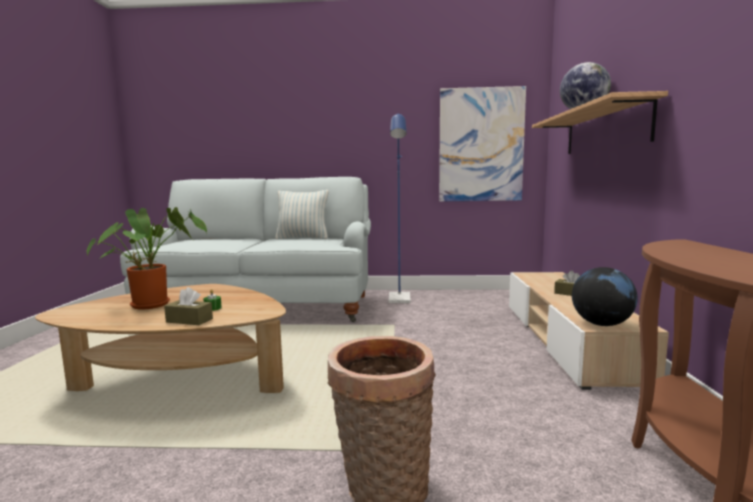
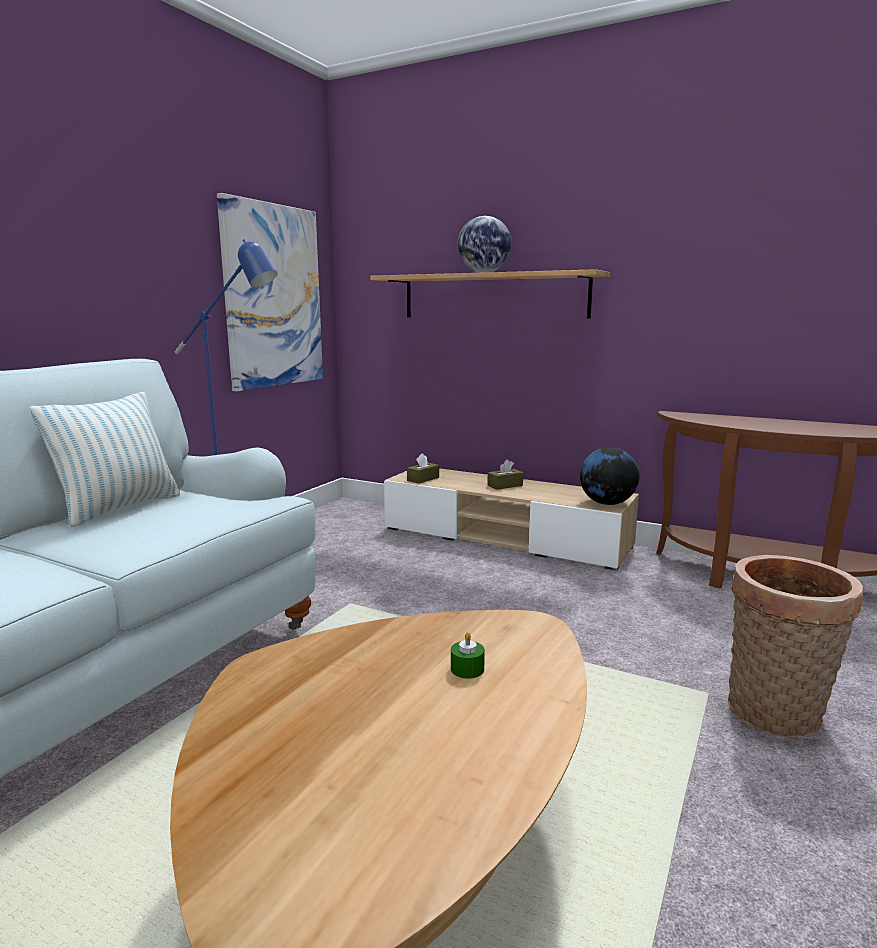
camera: 65 degrees left, 5 degrees up
(154, 304) = (357, 740): potted plant -> none
(189, 320) = (538, 696): brown tissue box -> brown tissue box (423, 479)

